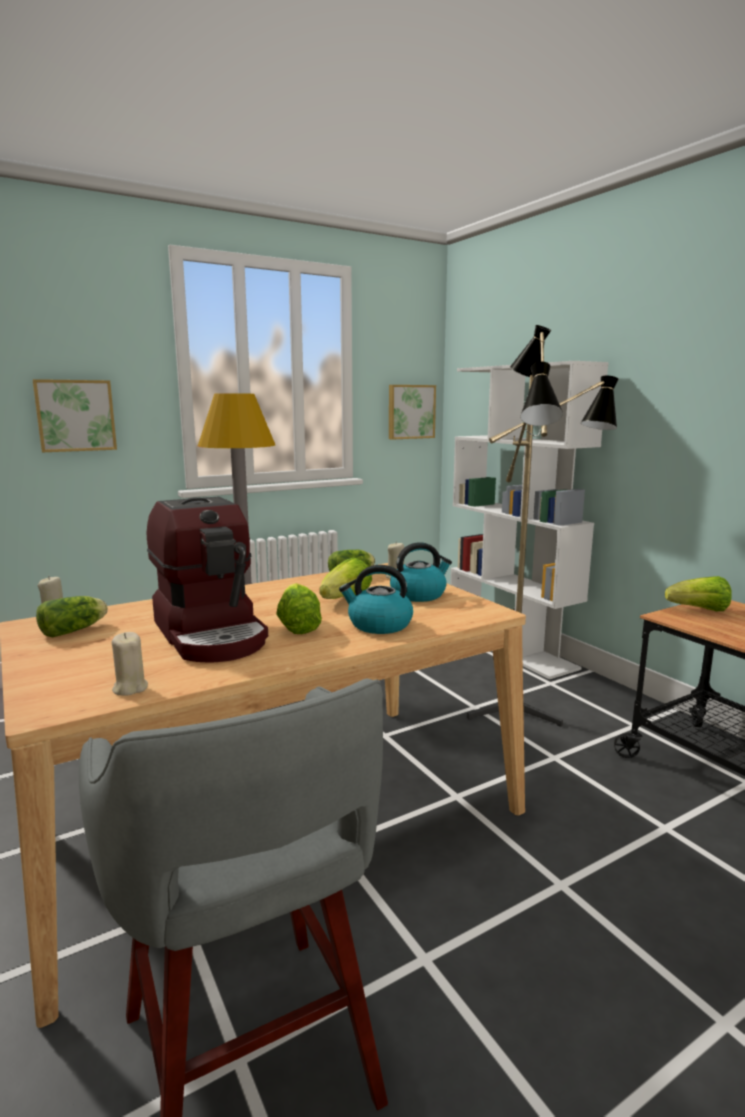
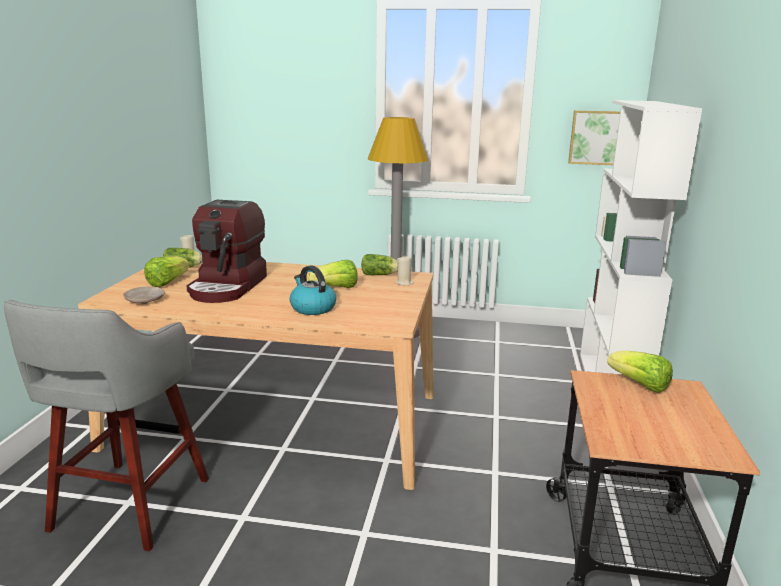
camera: 40 degrees right, 5 degrees up
(75, 415) = (303, 128): picture -> none
(130, 688) = (145, 301): beige candle -> beige plate
(298, 626) = (273, 295): lettuce -> lettuce (167, 283)
(419, 594) = (384, 298): kettle -> none
(523, 710) = (532, 434): floor lamp -> none

